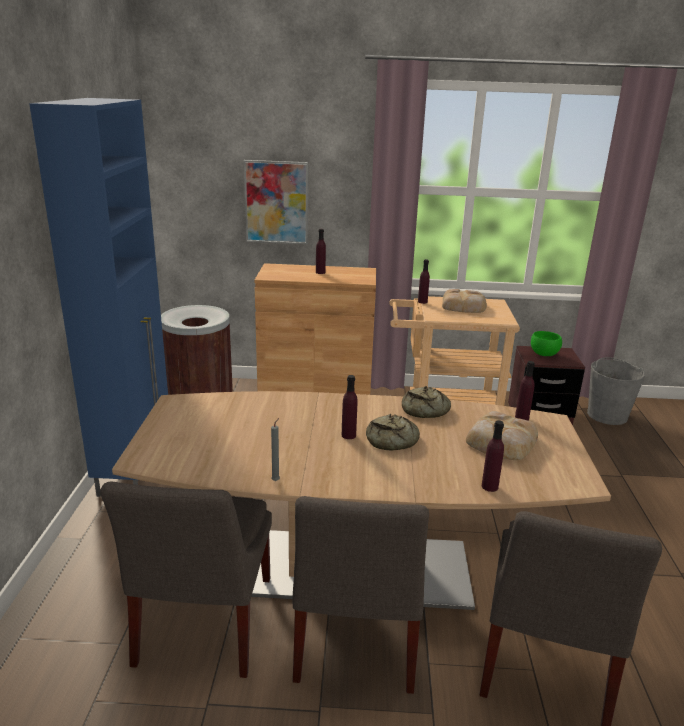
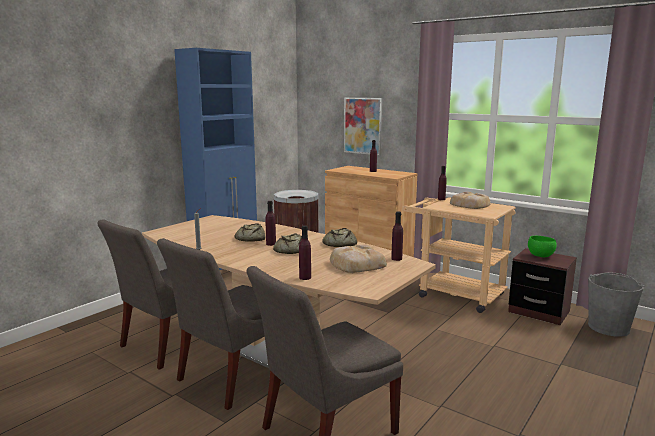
camera: 35 degrees right, 10 degrees down
(304, 432) = (250, 238): none -> bread

